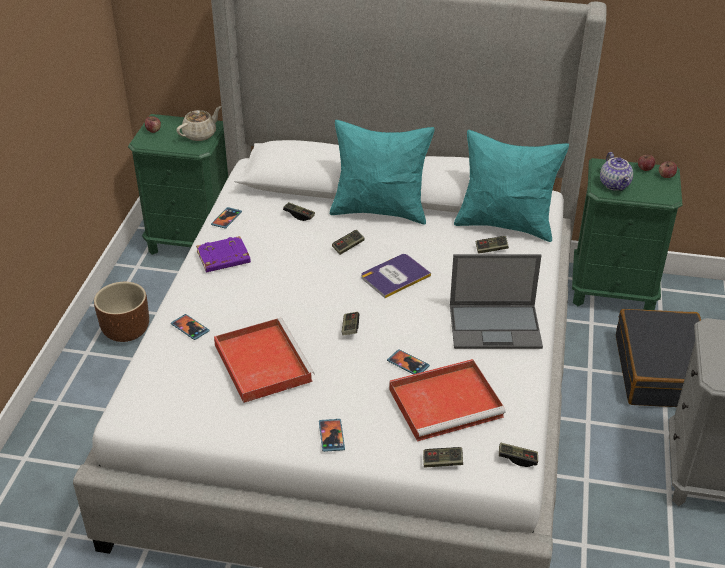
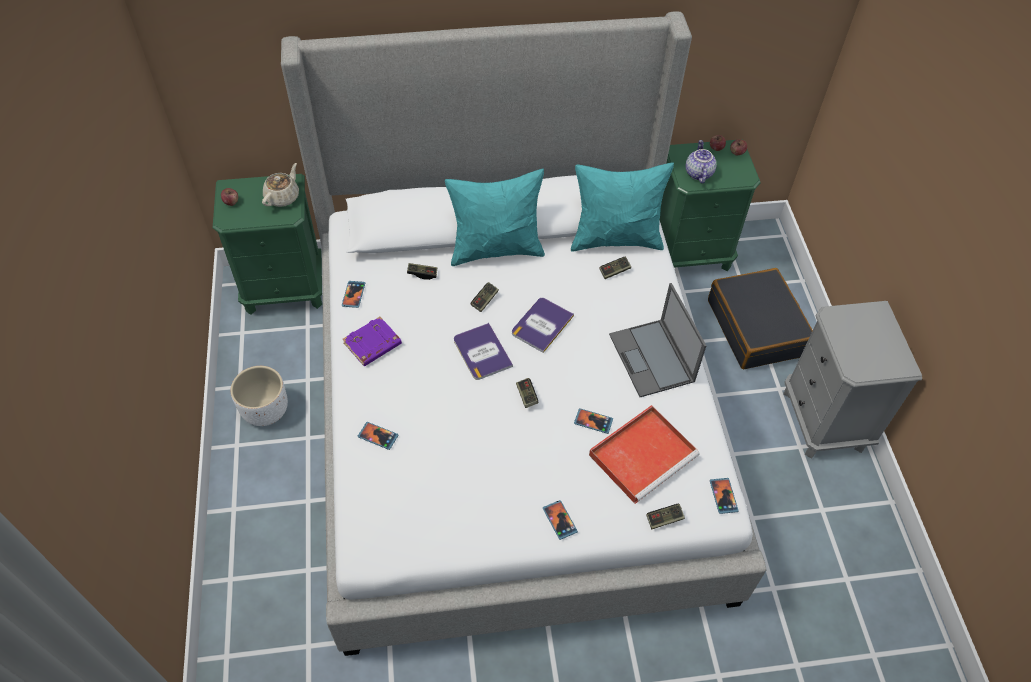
camera: 20 degrees left, 15 degrees up
(126, 331) = (265, 410): brown planter -> white planter
(261, 362) = (463, 458): red tray -> none
(324, 285) = (482, 352): none -> book
(496, 326) = (652, 359): laptop -> laptop turned 90 degrees clockwise
(517, 458) = (723, 496): game controller -> phone
(615, 185) = (698, 173): teapot -> teapot turned 150 degrees counterclockwise

